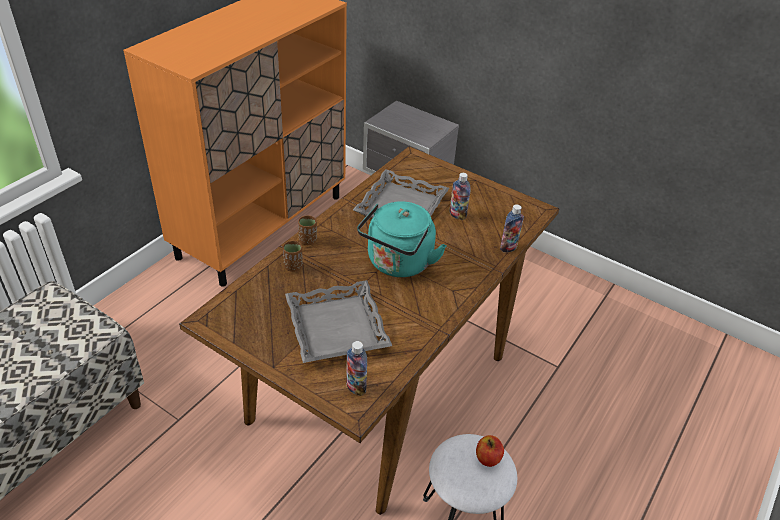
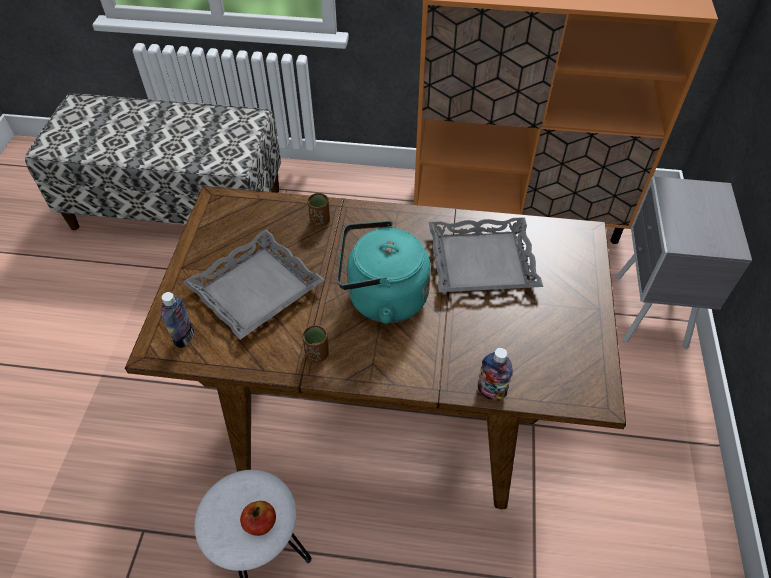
camera: 65 degrees right, 10 degrees up
(308, 241) = (365, 214): brown cup -> brown cup (317, 354)
(457, 215) = (511, 318): bottle -> none

